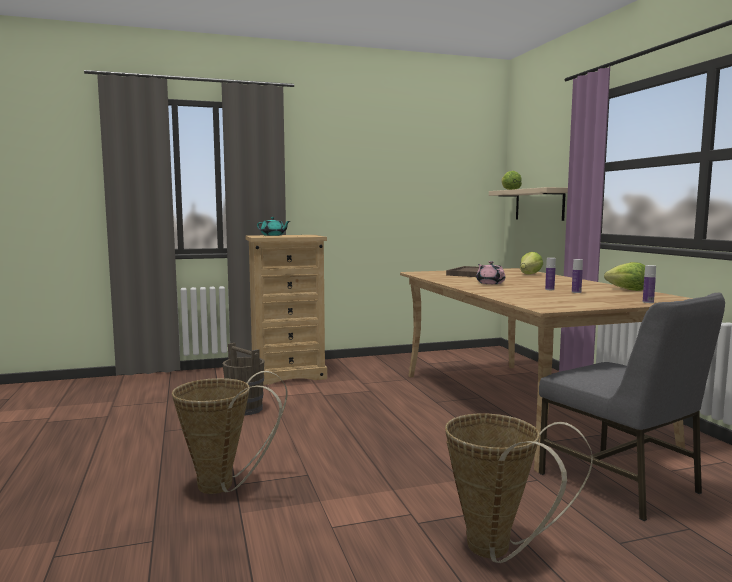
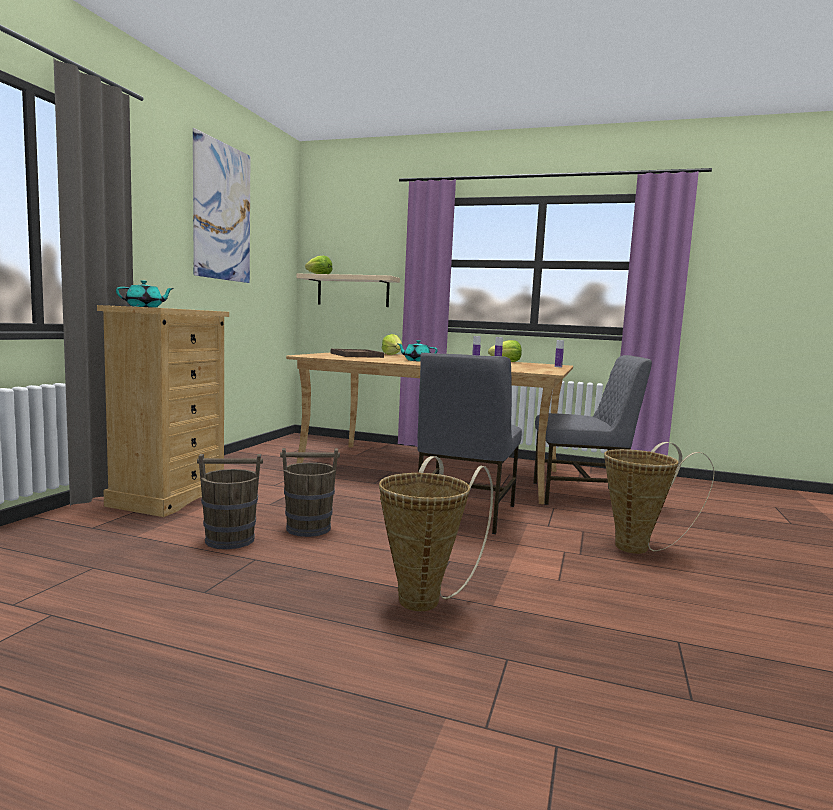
camera: 55 degrees left, 0 degrees up
(297, 418) = (308, 528): none -> brown bucket
(394, 149) = (222, 212): none -> picture
(429, 449) = (463, 513): none -> grey chair
(490, 283) = (416, 361): pink teapot -> turquoise teapot

